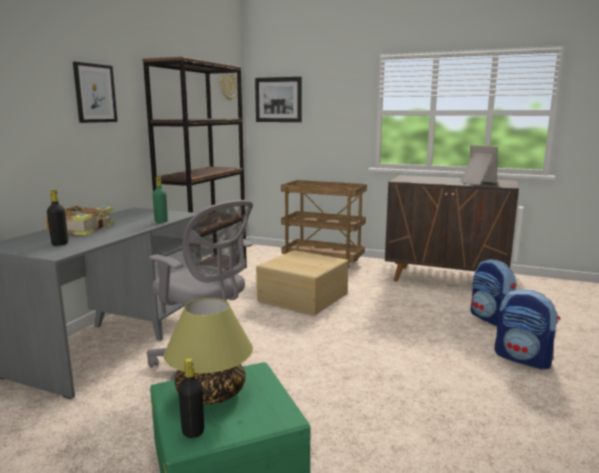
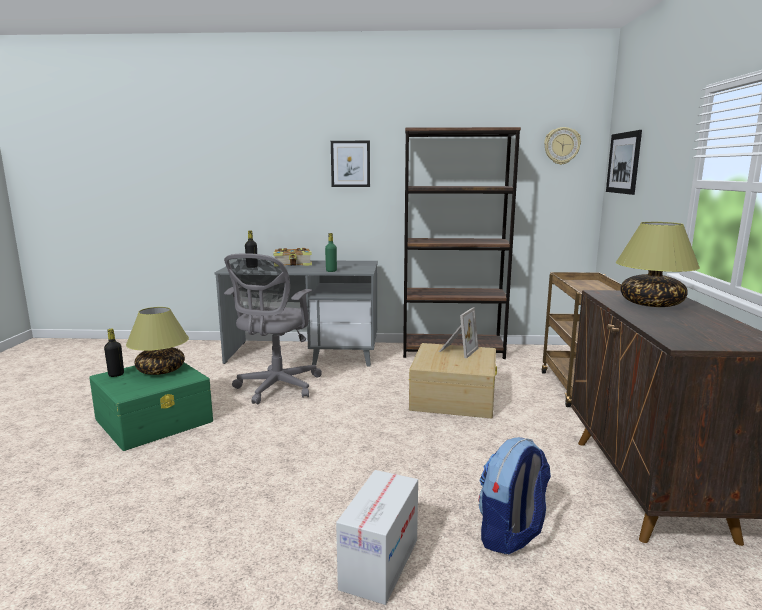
camera: 70 degrees right, 0 degrees up
(431, 180) = (651, 304): none -> table lamp
(476, 182) = (686, 325): picture frame -> picture frame (457, 350)
(523, 359) = (380, 564): backpack -> cardboard box

